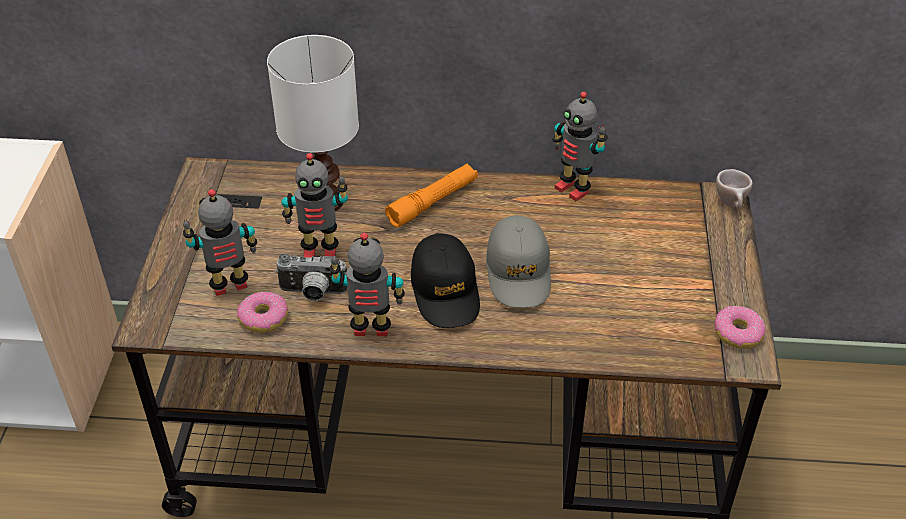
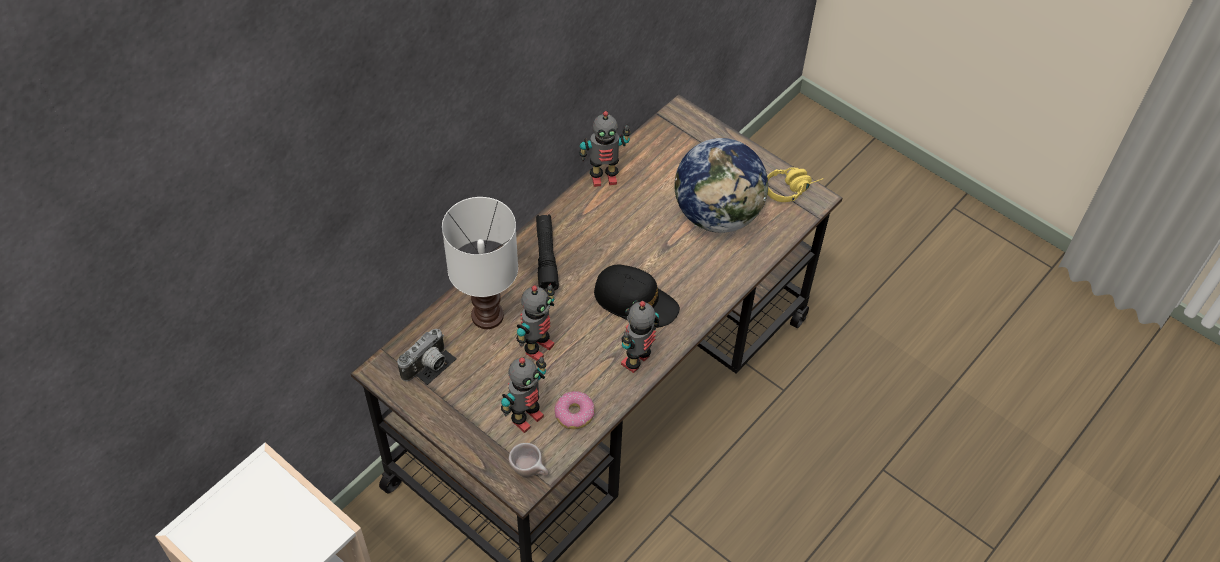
camera: 55 degrees left, 10 degrees up
(230, 287) = (526, 417): toy robot -> toy robot turned 150 degrees counterclockwise
(312, 293) = (574, 374): camera -> camera (427, 366)
(433, 202) = (546, 257): orange flashlight -> black flashlight
(519, 271) = (652, 254): grey cap -> none
(627, 293) = (717, 214): none -> globe
(732, 204) = (690, 114): beige cup -> beige cup (530, 471)
(737, 333) = (792, 188): donut -> yellow headphones

